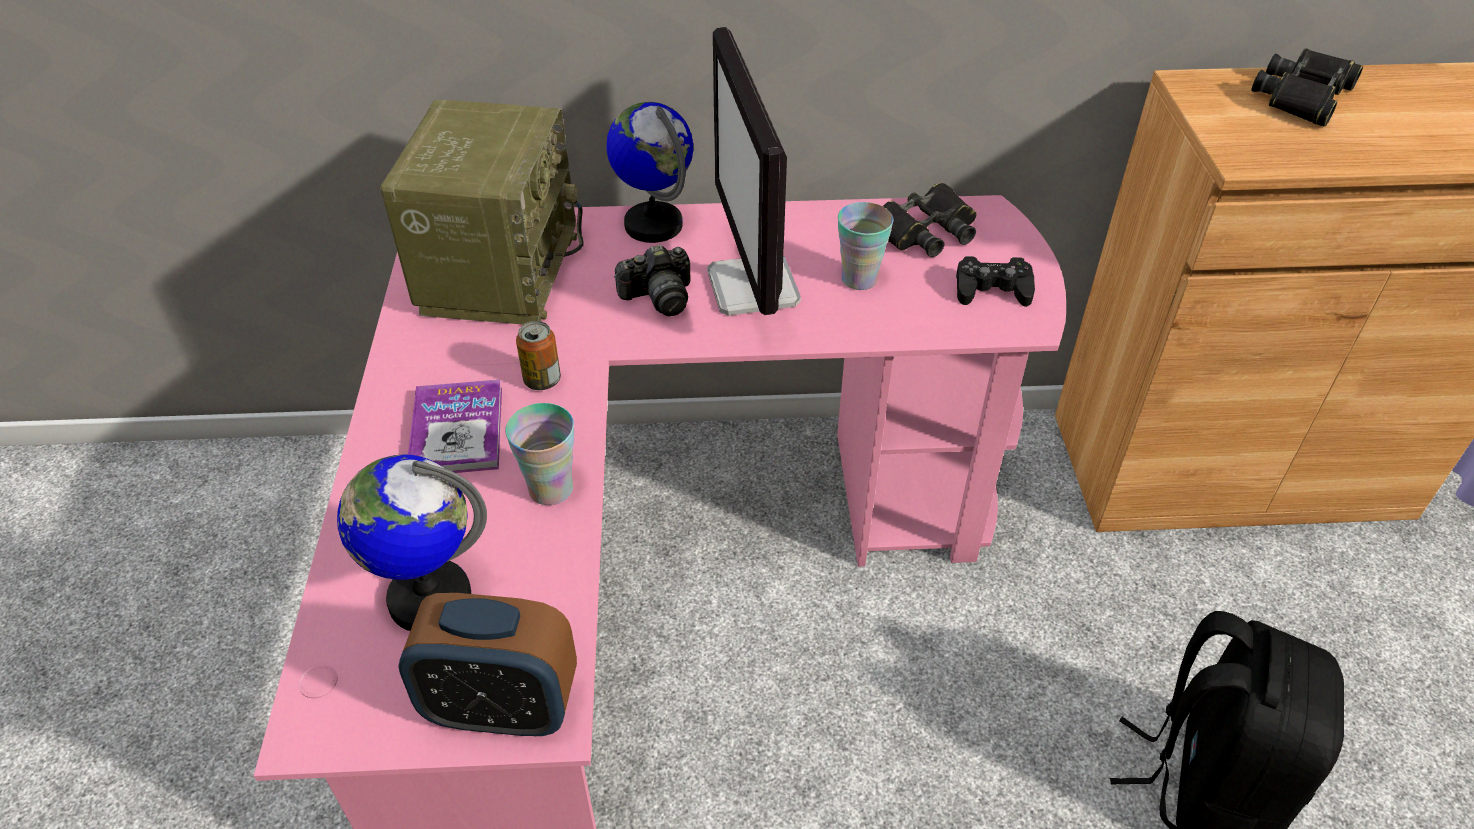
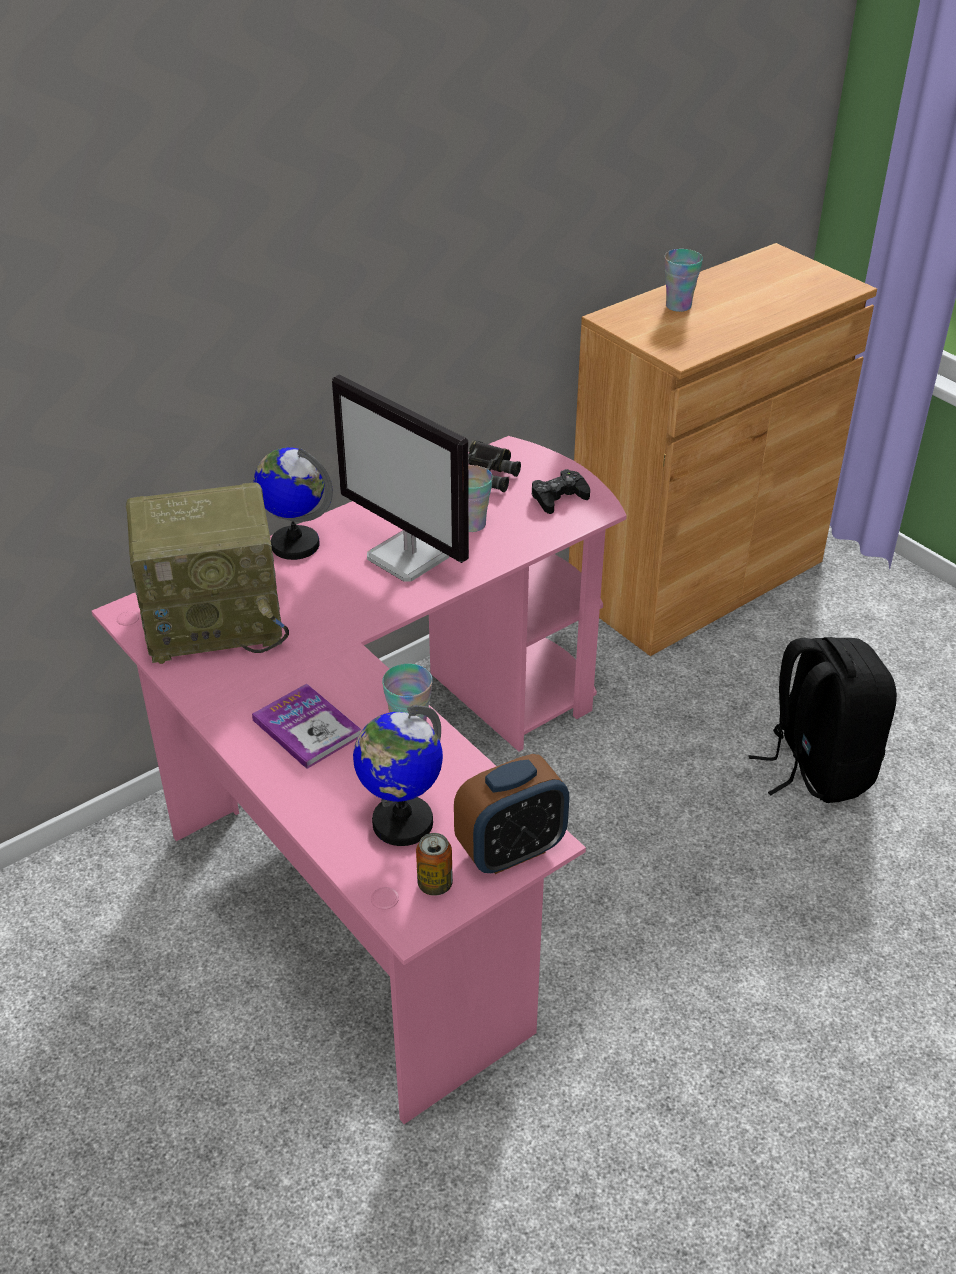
camera: 35 degrees left, 5 degrees down
(498, 270) = (216, 620): radio -> radio turned 105 degrees clockwise
(542, 380) = (330, 673): can -> can (435, 884)
(659, 297) = (352, 589): camera -> none
(1303, 97) = (678, 306): black binoculars -> cup

